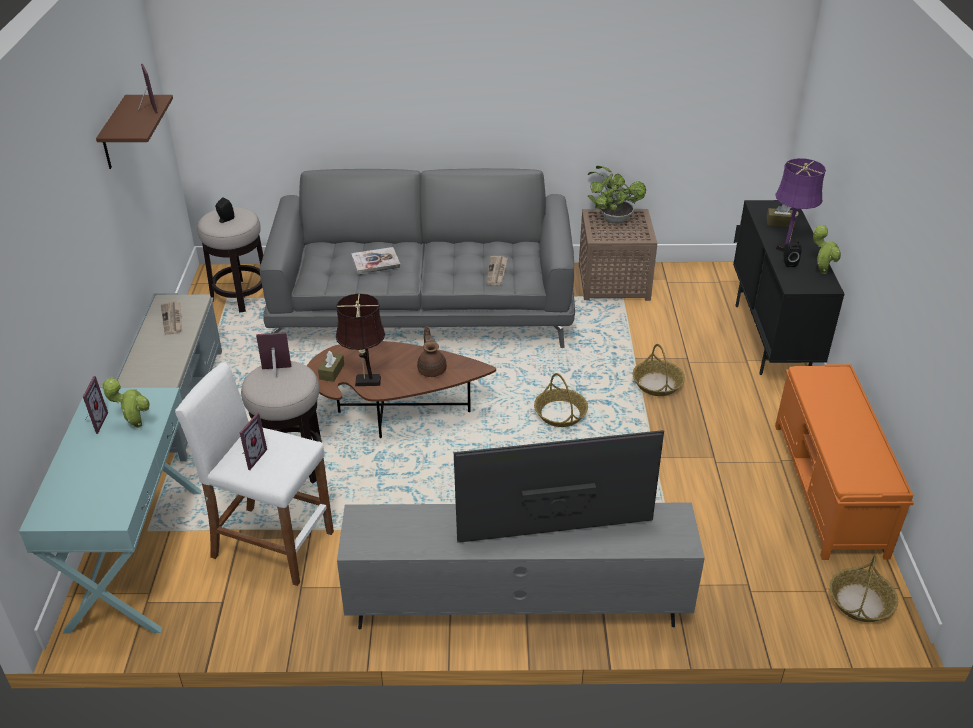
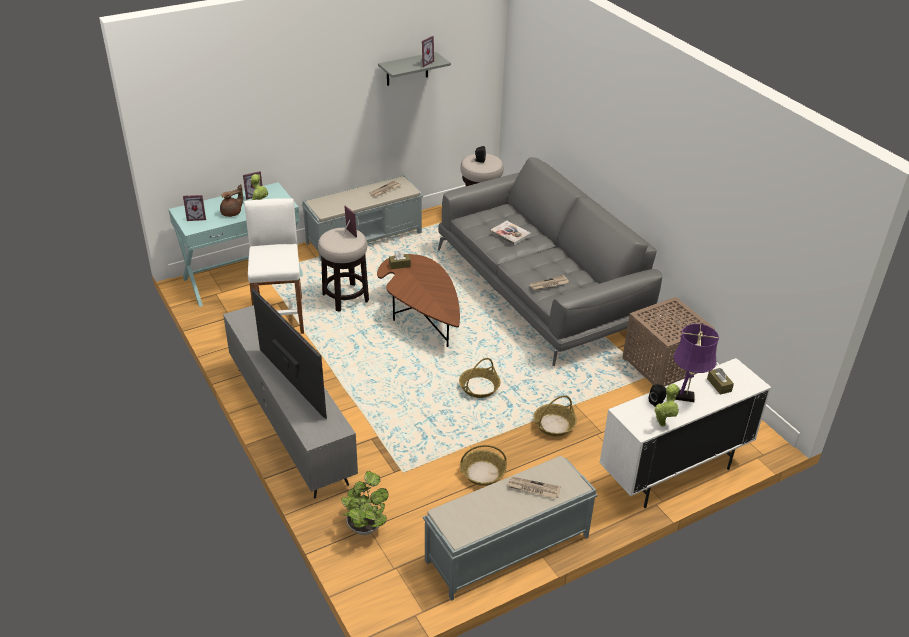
camera: 60 degrees right, 0 degrees up
(115, 134) = (407, 69): brown shelf -> grey shelf
(250, 457) = (266, 252): picture frame -> picture frame (196, 217)
(365, 381) = (401, 280): brown table lamp -> none
(432, 369) = (434, 300): brown teapot -> brown teapot (232, 213)
(613, 219) = (678, 315): potted plant -> potted plant (365, 525)
(771, 339) = (673, 474): black cabinet -> white cabinet
(829, 489) = (506, 549): orange bench -> grey bench
(834, 403) = (533, 489): none -> newspaper
(860, 602) = (394, 590): basket -> basket (482, 473)

